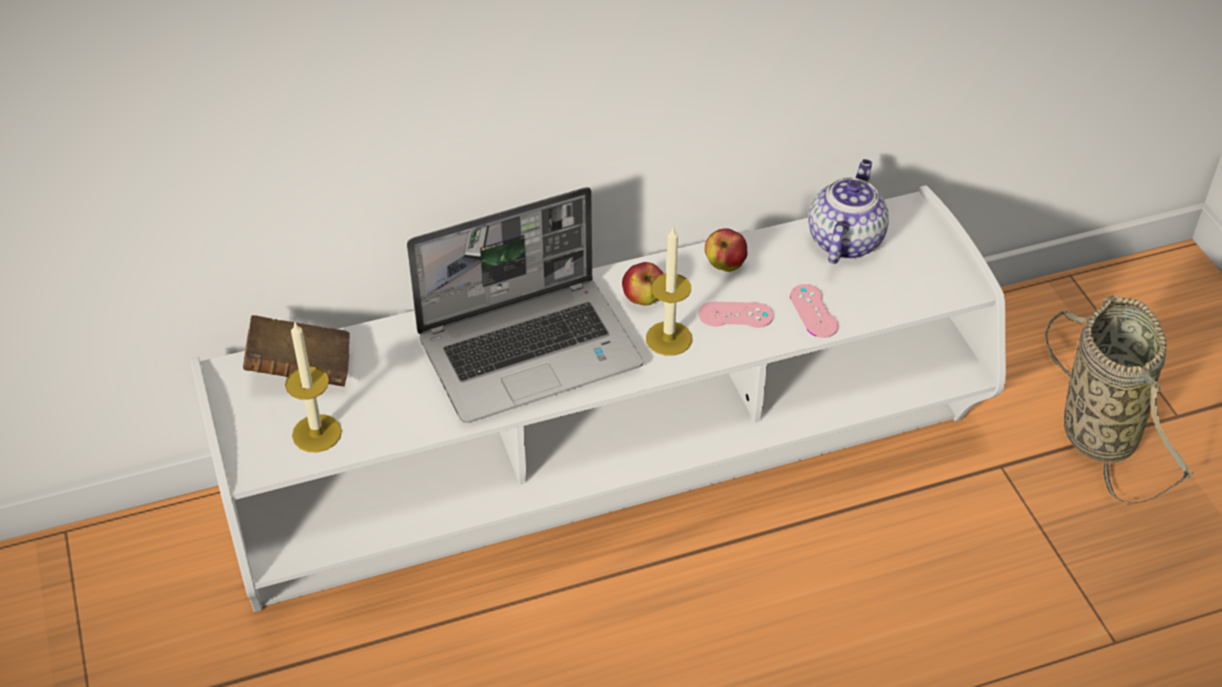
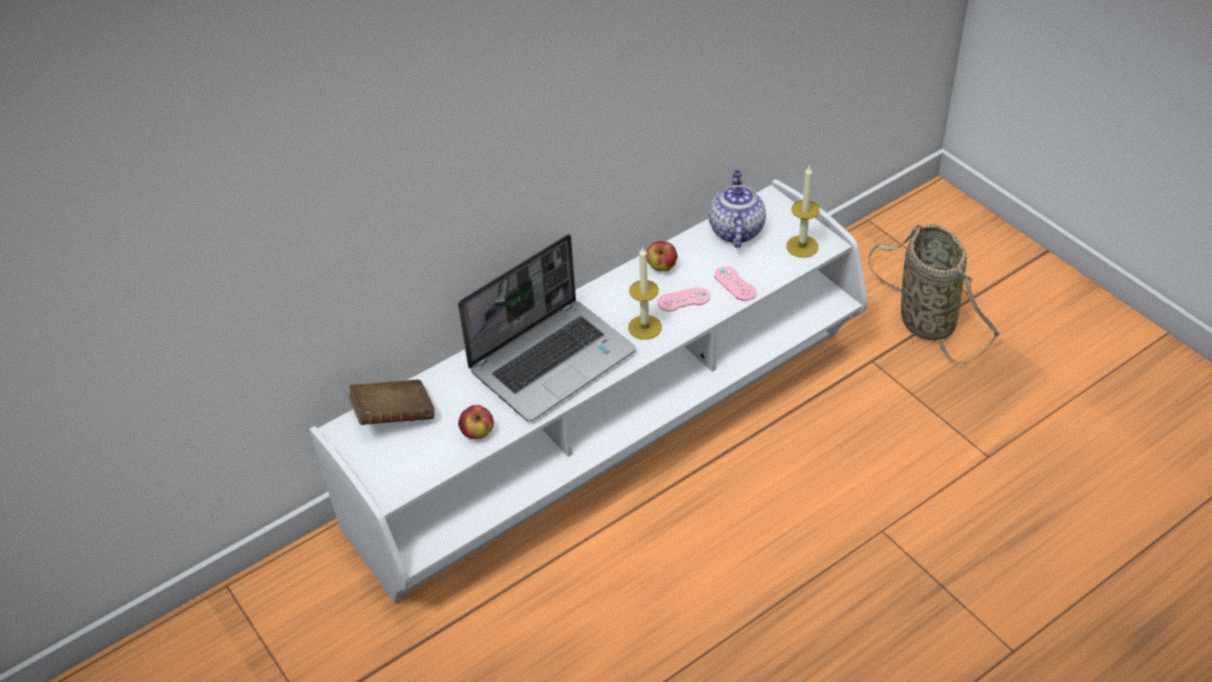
camera: 15 degrees left, 0 degrees up
(317, 433) = (426, 456): candle -> candle (802, 246)
(643, 299) = (616, 305): apple -> apple (477, 433)

